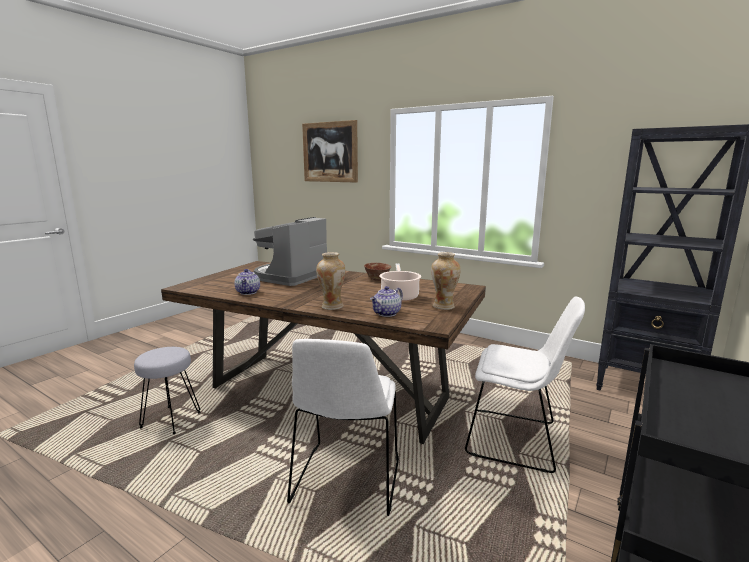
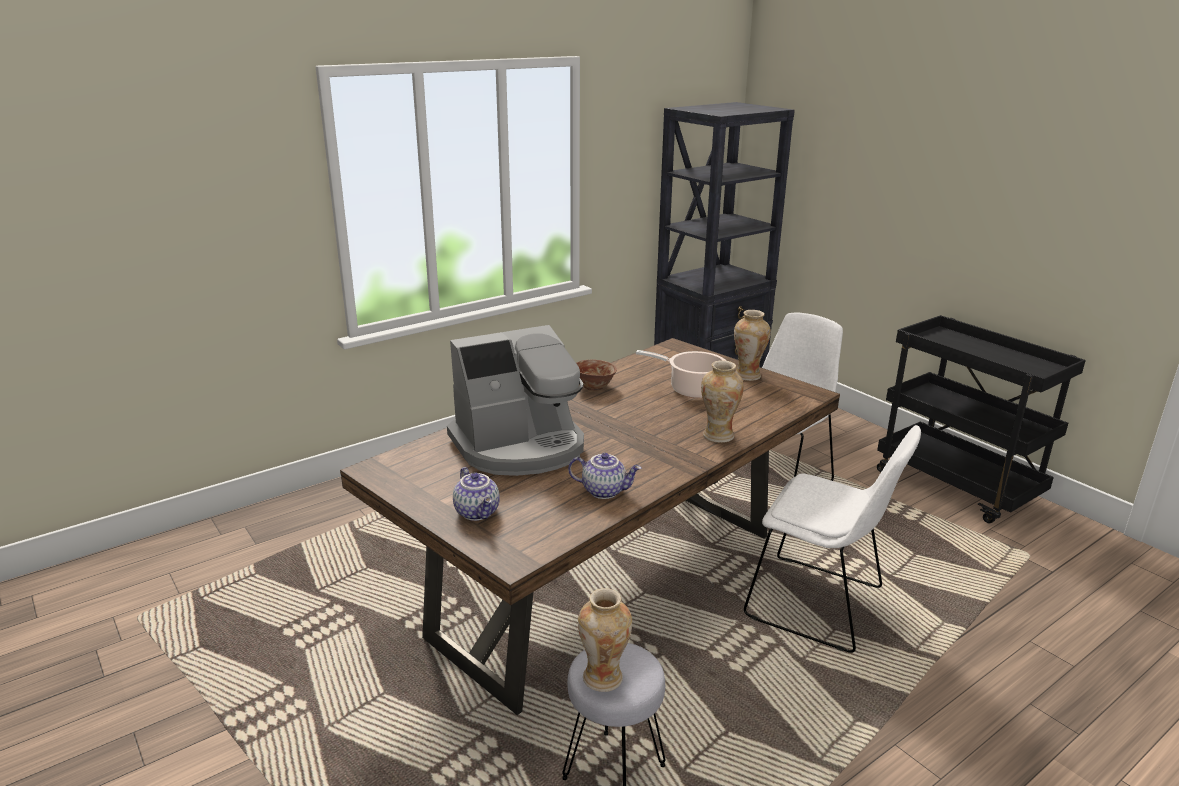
camera: 70 degrees left, 10 degrees up
(156, 352) = (603, 678): none -> vase
(291, 276) = (520, 446): coffee machine -> coffee machine turned 75 degrees counterclockwise
(330, 152) = (153, 169): picture -> none
(387, 314) = (762, 409): teapot -> teapot (478, 512)

